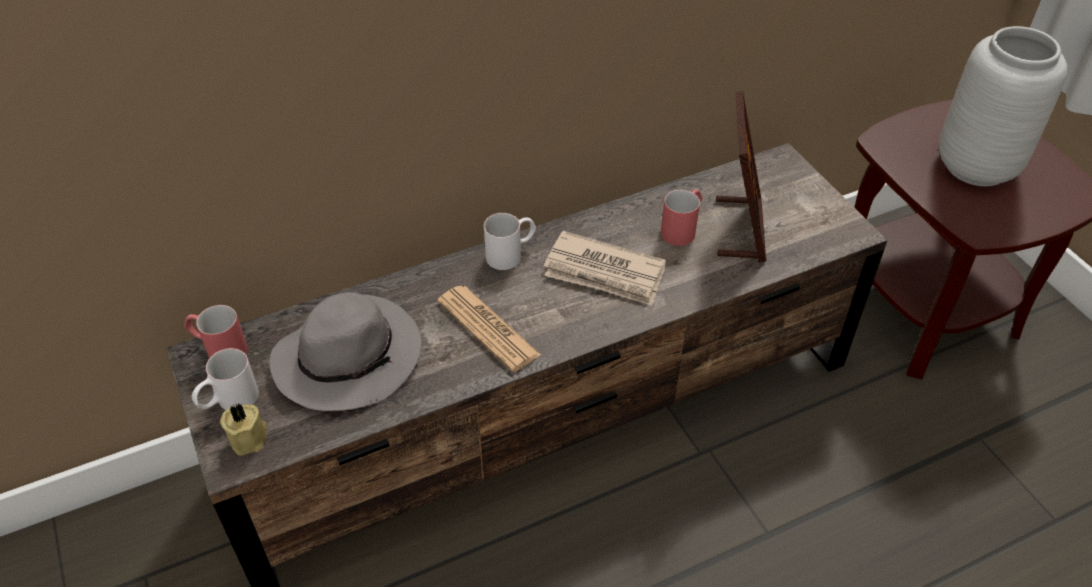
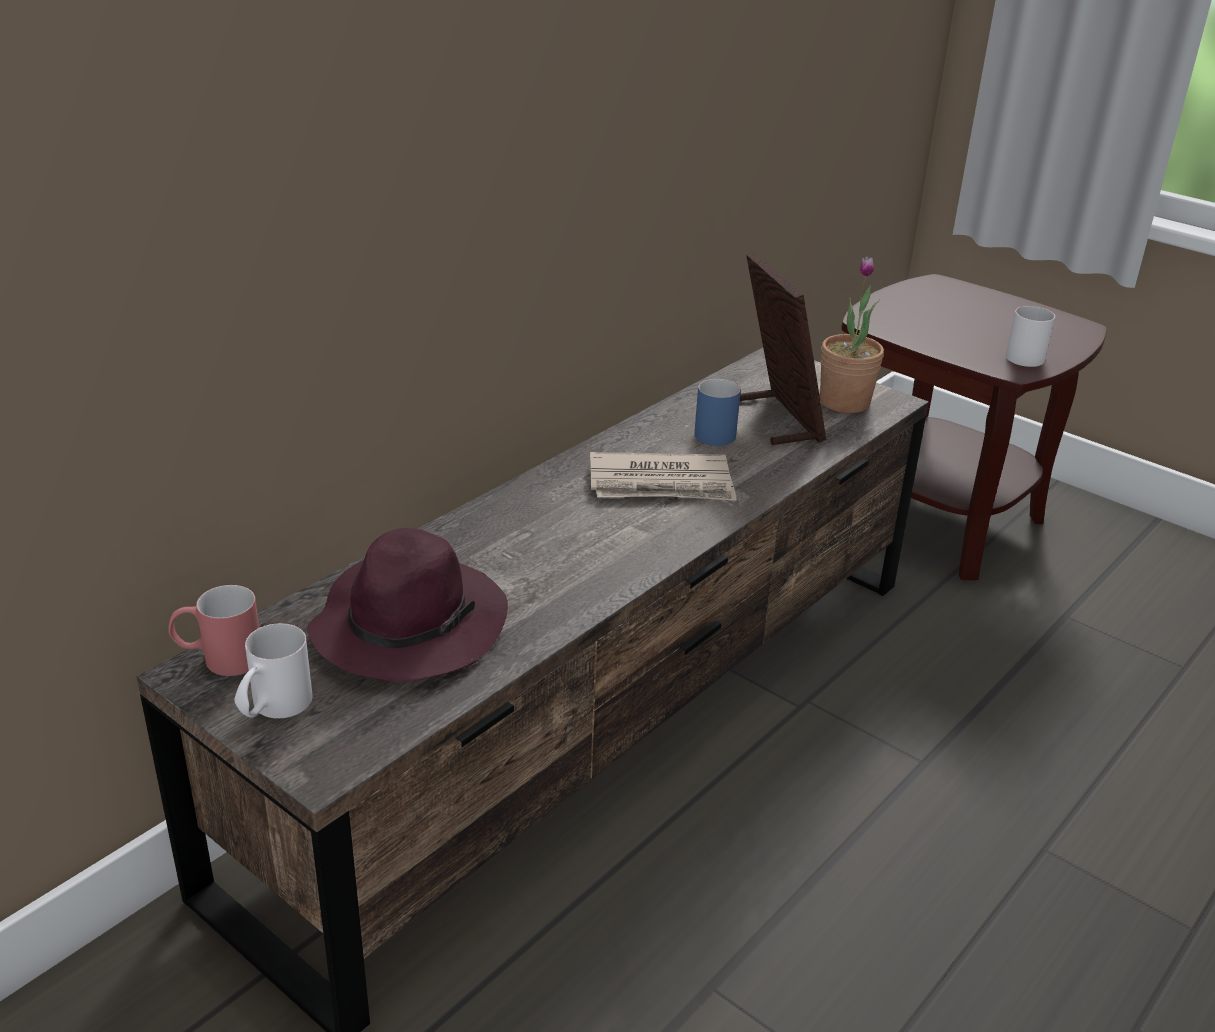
camera: 25 degrees left, 15 degrees down
(250, 437) = (331, 738): beige candle -> none
(350, 357) = (409, 625): grey hat -> purple hat
(488, 328) = (564, 560): newspaper -> none
(511, 254) = (540, 488): white mug -> white mug (1028, 355)
(682, 228) = (716, 430): red mug -> blue mug
(810, 223) = (844, 402): none -> potted plant
(975, 165) = (969, 323): grey vase -> none

